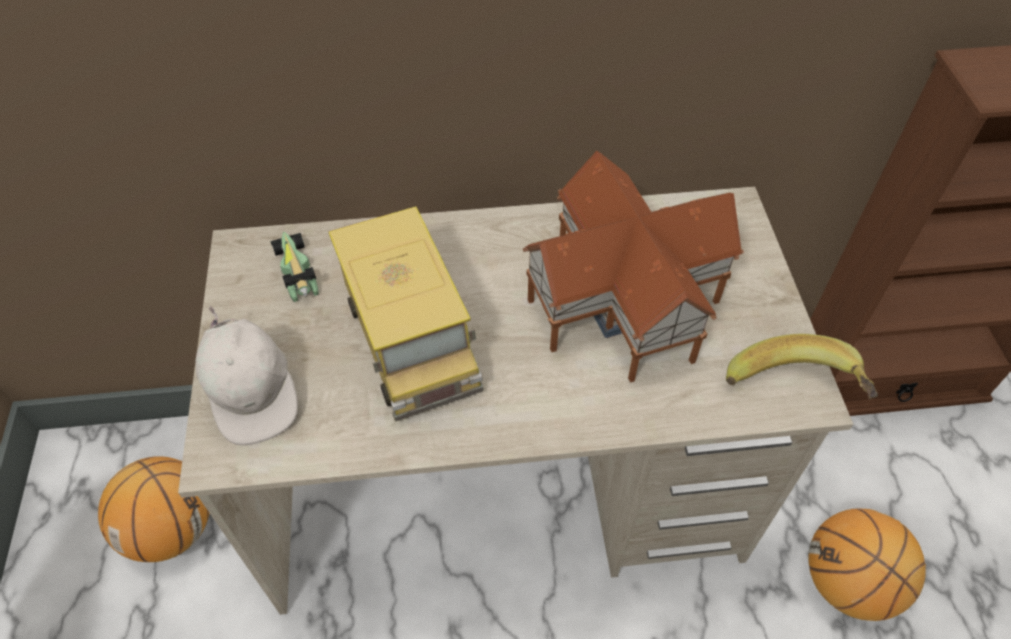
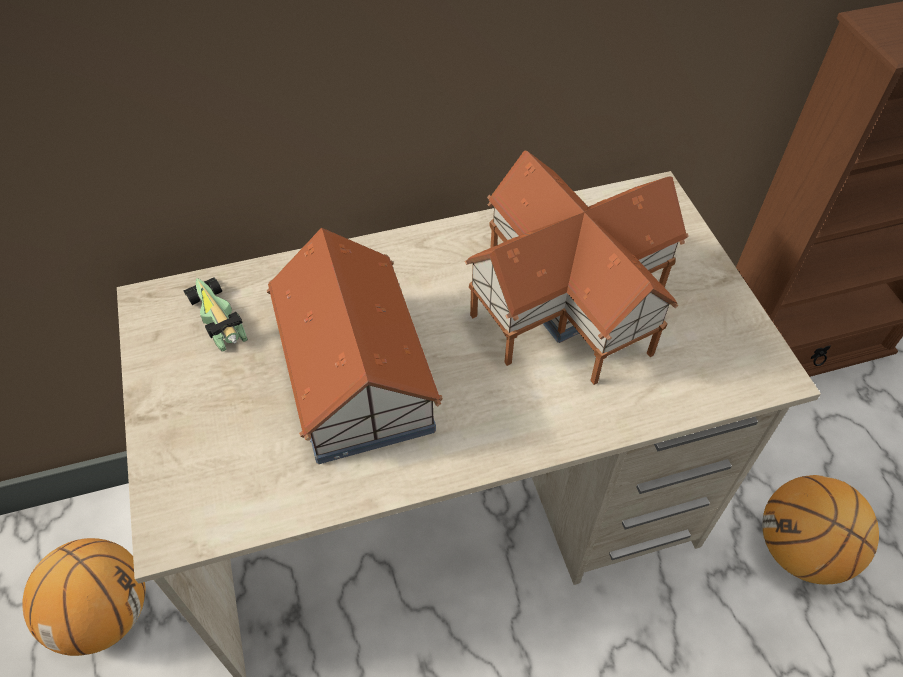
camera: 10 degrees left, 0 degrees up
(253, 393) = (197, 456): white cap -> none
(410, 337) = (356, 371): toy truck -> toy house
(794, 393) = (757, 371): banana -> none

